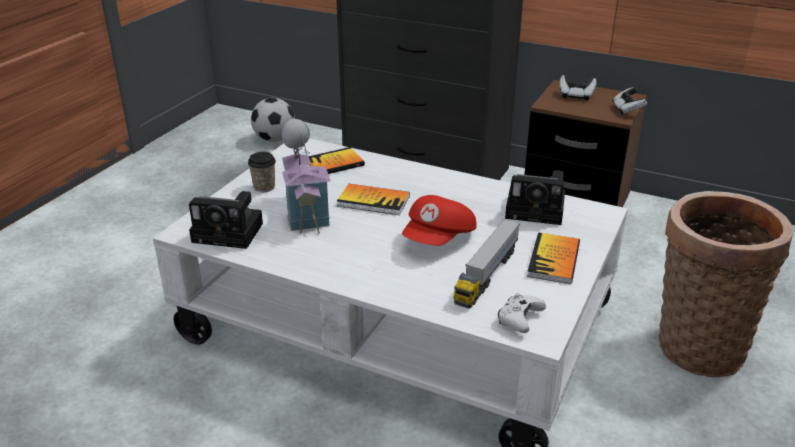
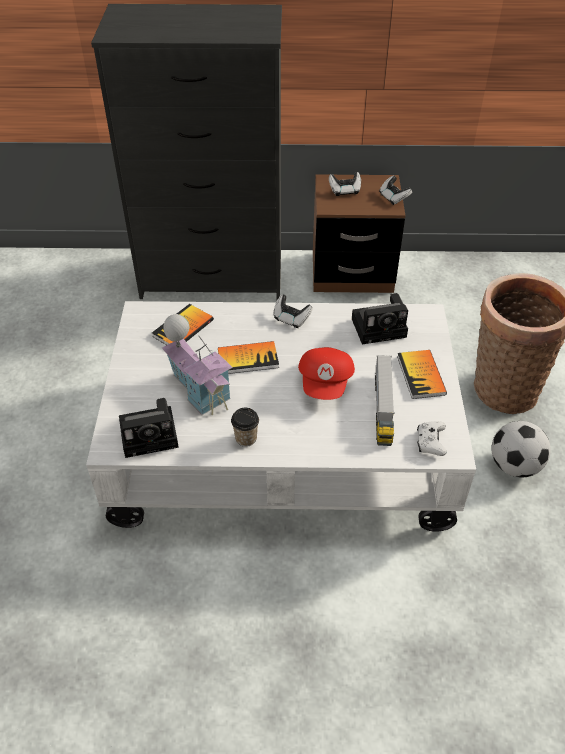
camera: 25 degrees left, 15 degrees up
(264, 187) = (143, 373): cup -> cup (246, 438)
(274, 139) = (48, 278): football -> football (514, 465)
(444, 182) = (291, 318): none -> game controller

